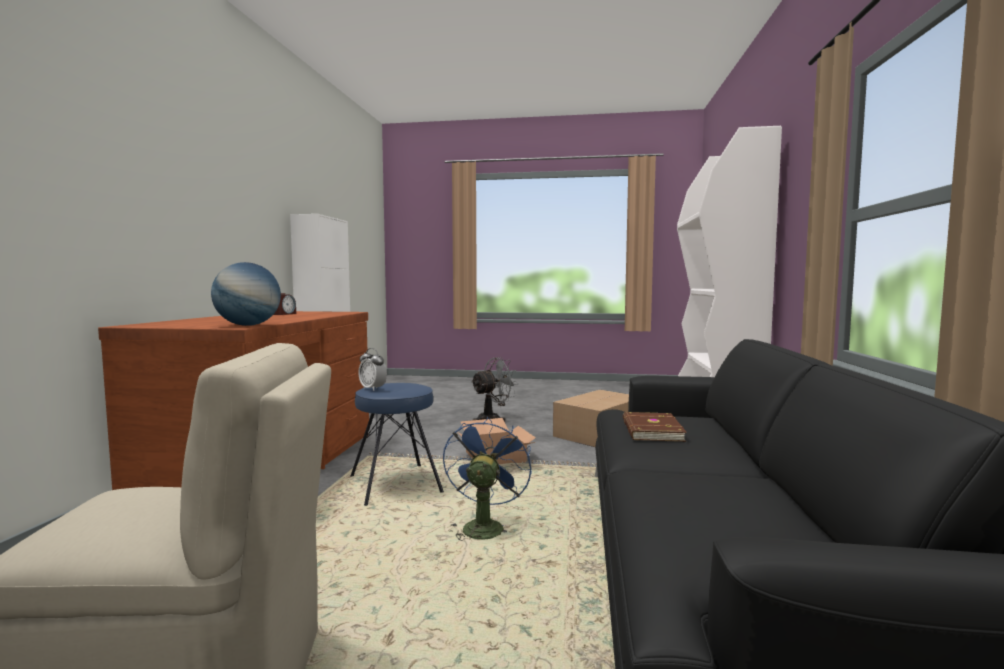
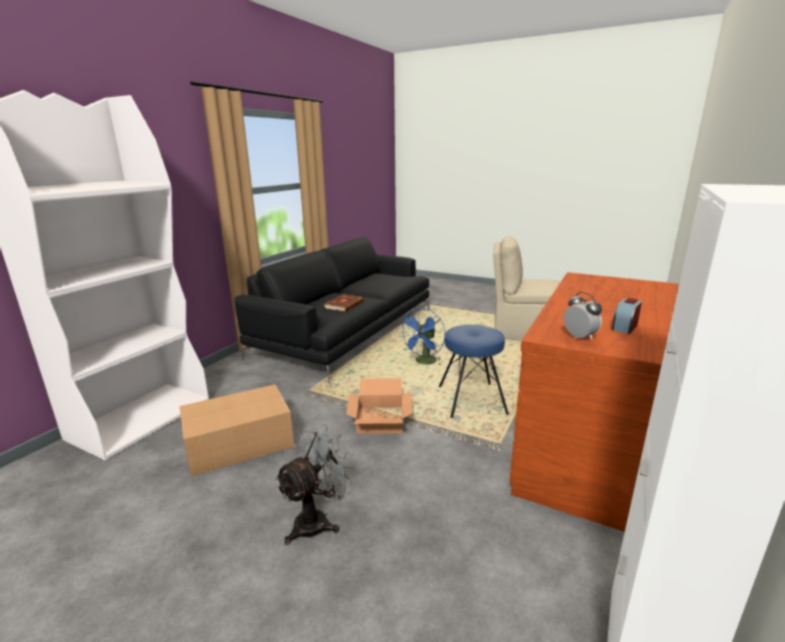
camera: 160 degrees left, 15 degrees up
(248, 325) = (578, 279): globe -> none
(372, 389) = (490, 332): alarm clock -> alarm clock (579, 337)
(493, 418) = (318, 520): grey fan -> grey fan turned 150 degrees clockwise

